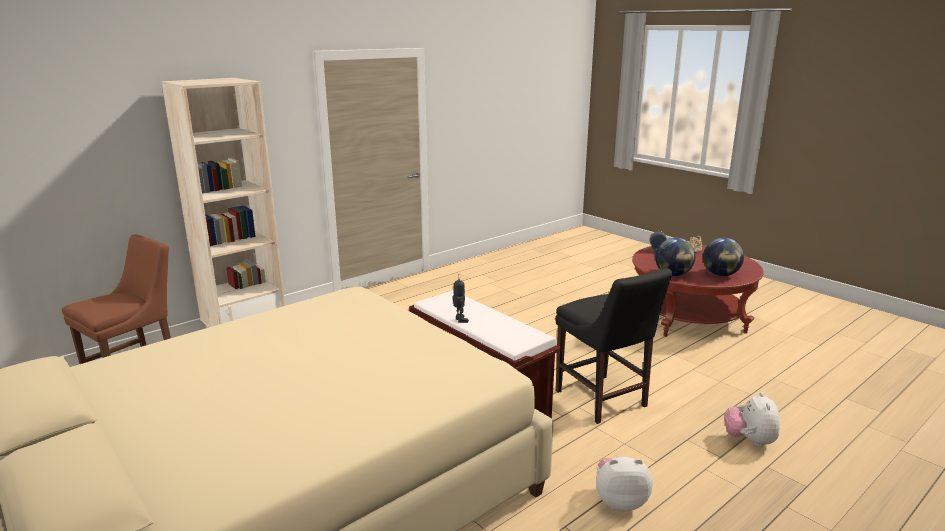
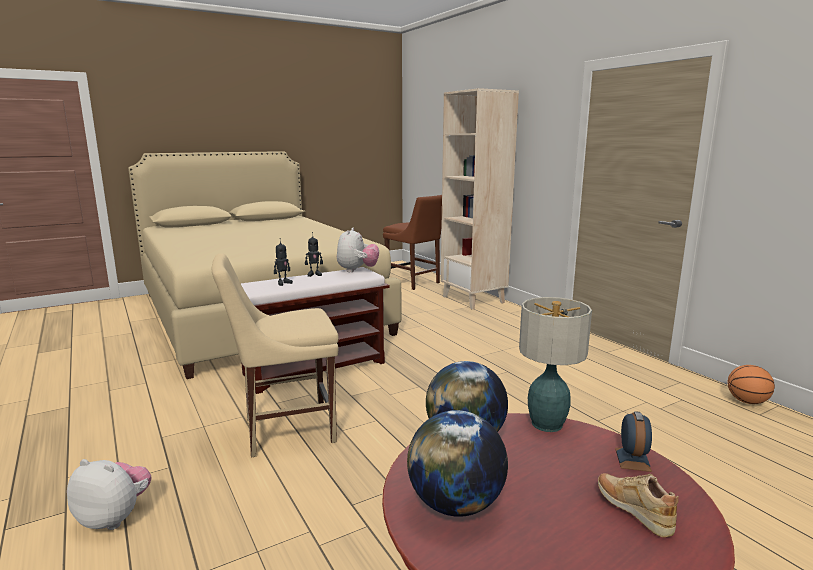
camera: 100 degrees right, 5 degrees down
(478, 261) = (747, 402): none -> basketball
(501, 329) = (283, 283): none -> toy robot
(603, 401) = (284, 430): black chair -> beige chair
(619, 501) = (140, 407): plush toy -> plush toy (357, 270)
(642, 261) = (547, 423): none -> table lamp

